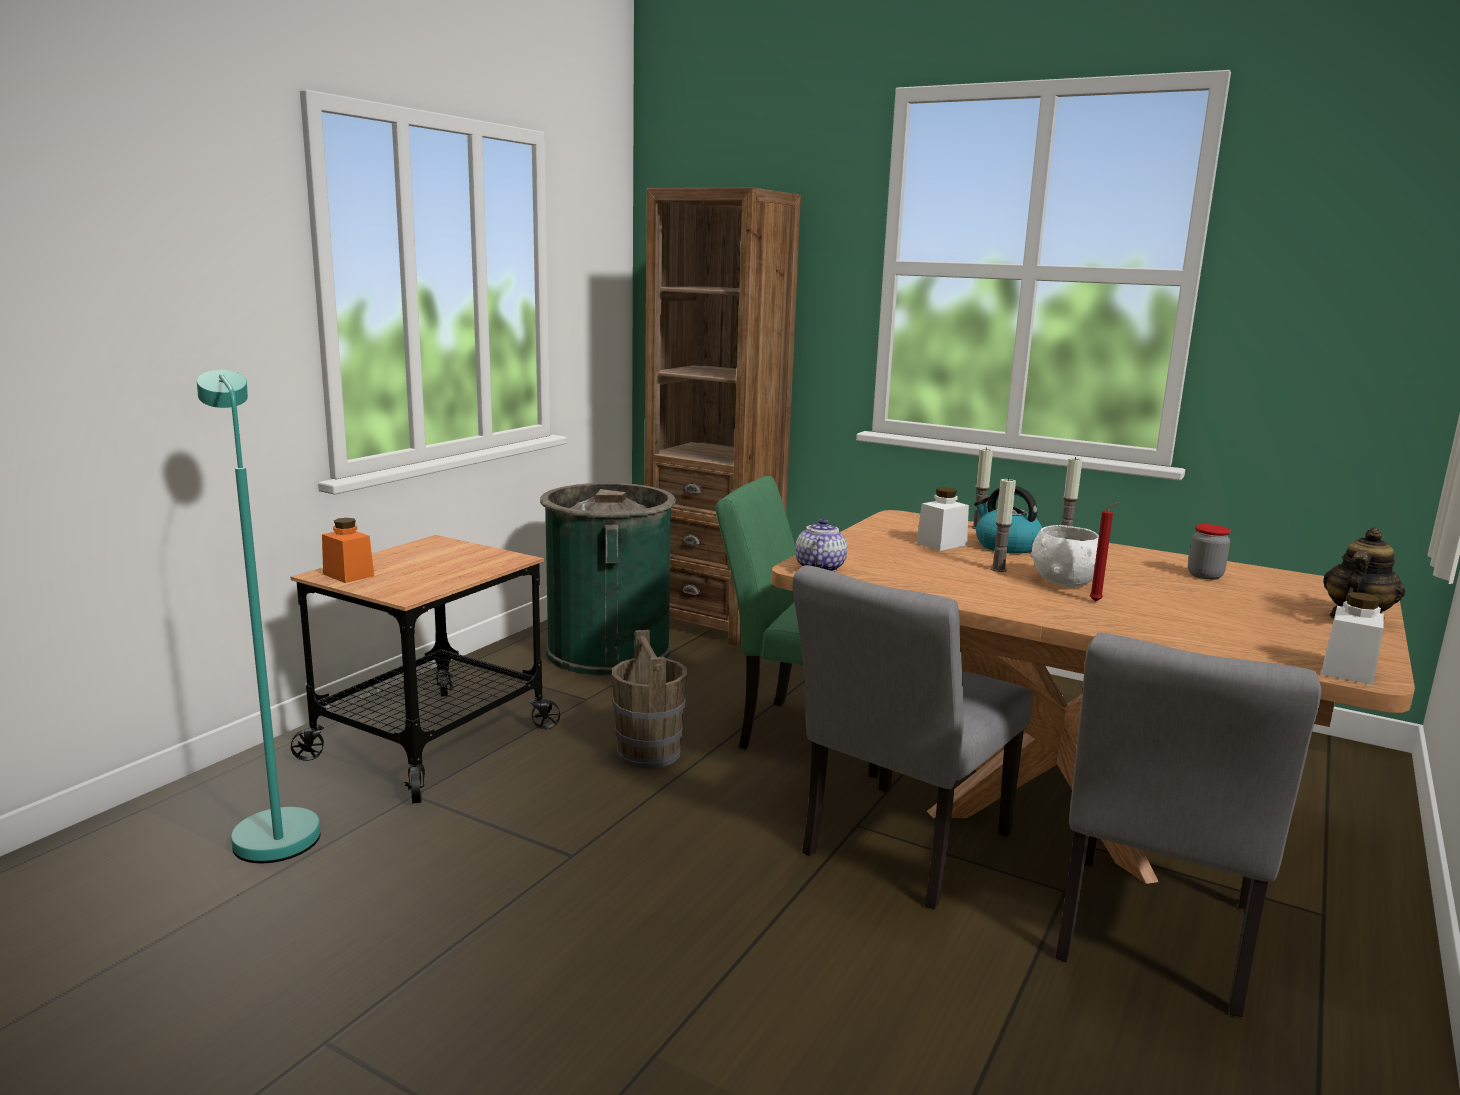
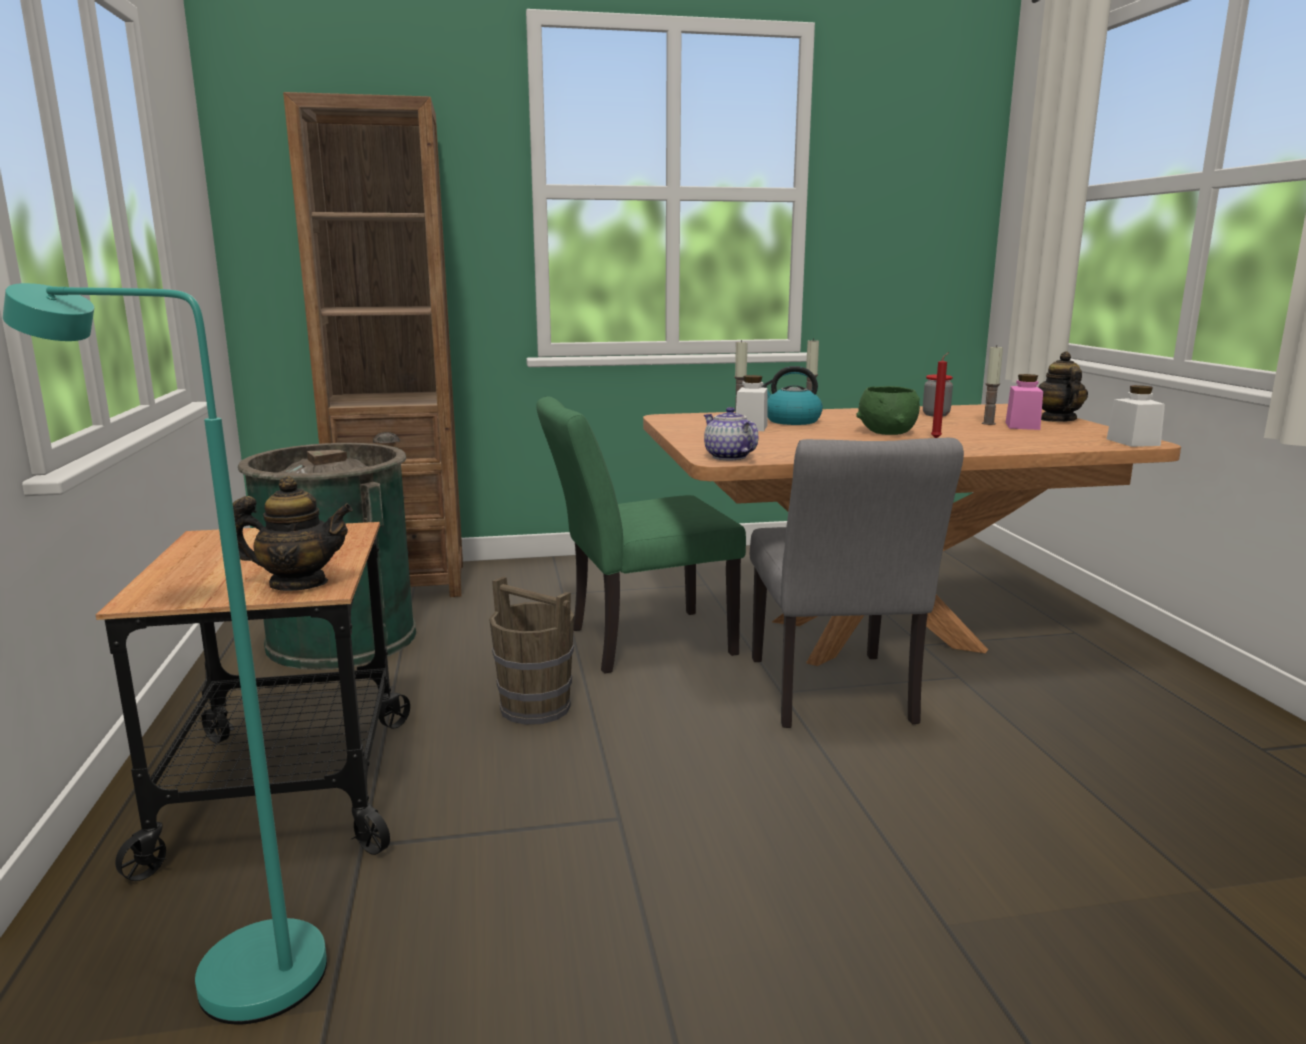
camera: 40 degrees left, 0 degrees up
(348, 575) = (183, 591): orange jar -> none
(403, 588) = (298, 584): none -> teapot
(998, 569) = (832, 434): candle -> candle (988, 423)
(1064, 581) = (887, 432): white bowl -> green bowl
(1152, 942) = (1042, 684): grey chair -> none
(1269, 614) = (1022, 426): none -> pink jar

